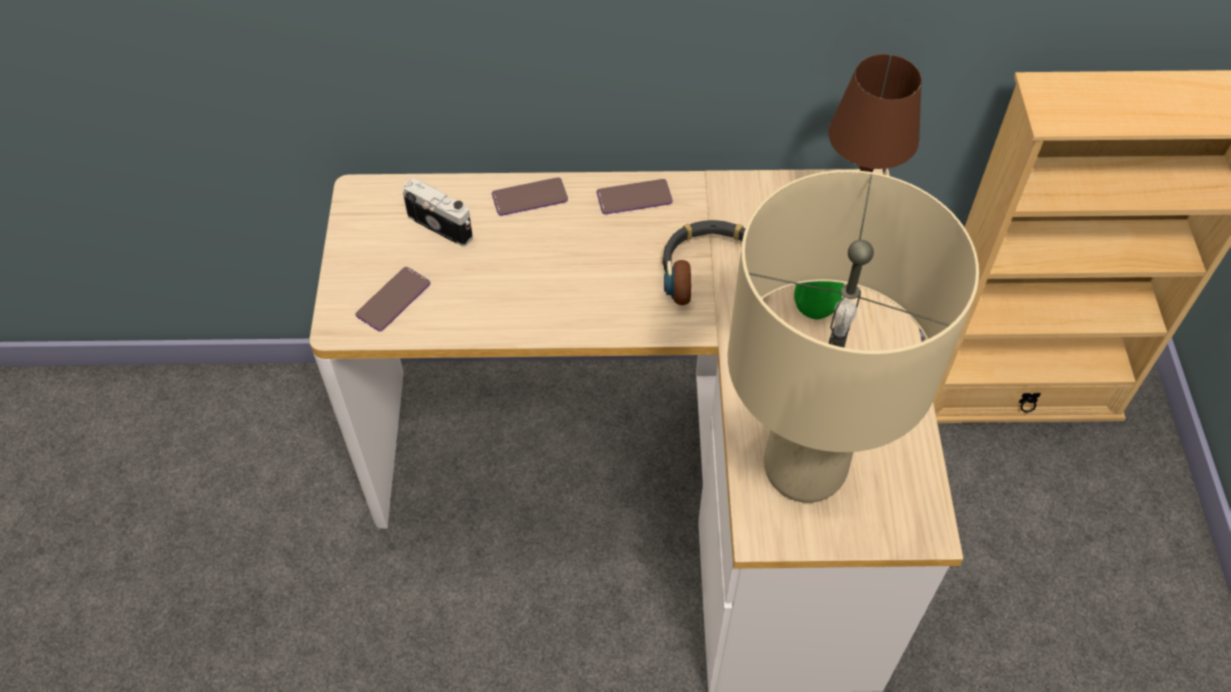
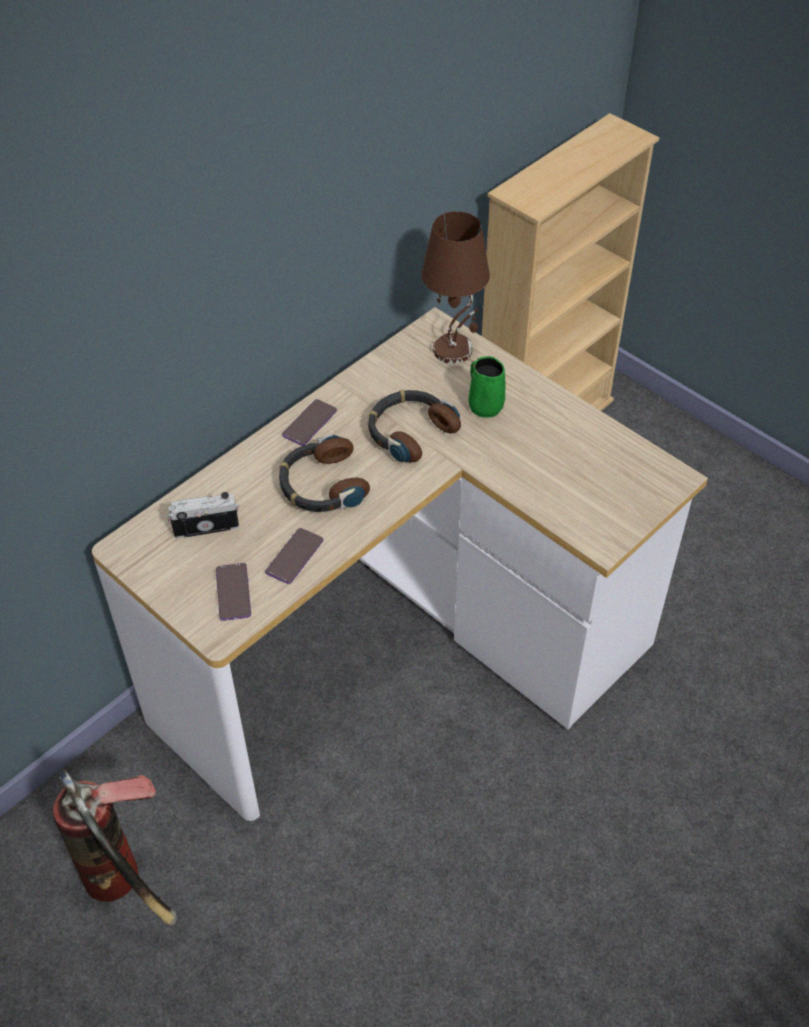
camera: 45 degrees left, 5 degrees down
(247, 496) = (129, 885): none -> fire extinguisher
(530, 197) = (243, 469): phone -> phone (294, 556)
(576, 262) = (321, 485): none -> headphones
(804, 470) = (585, 497): beige table lamp -> none

